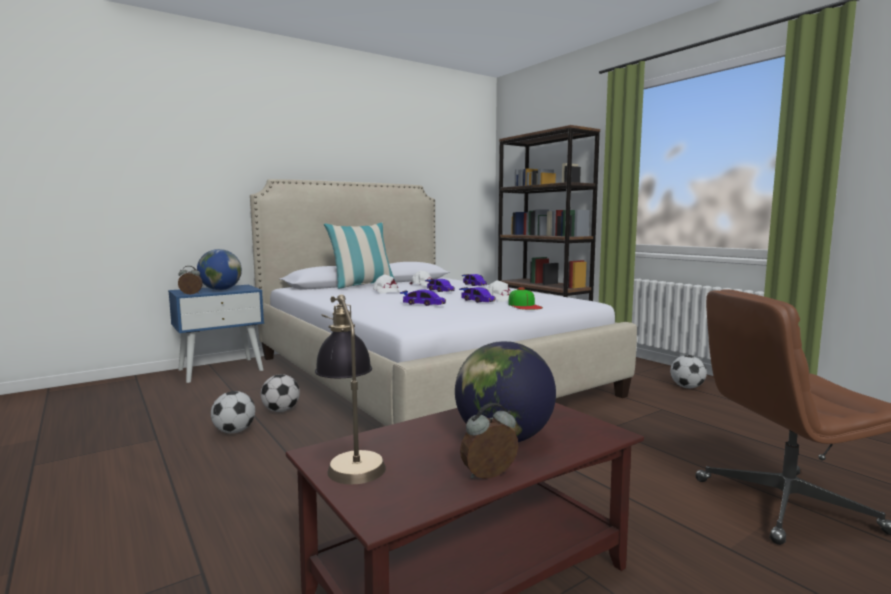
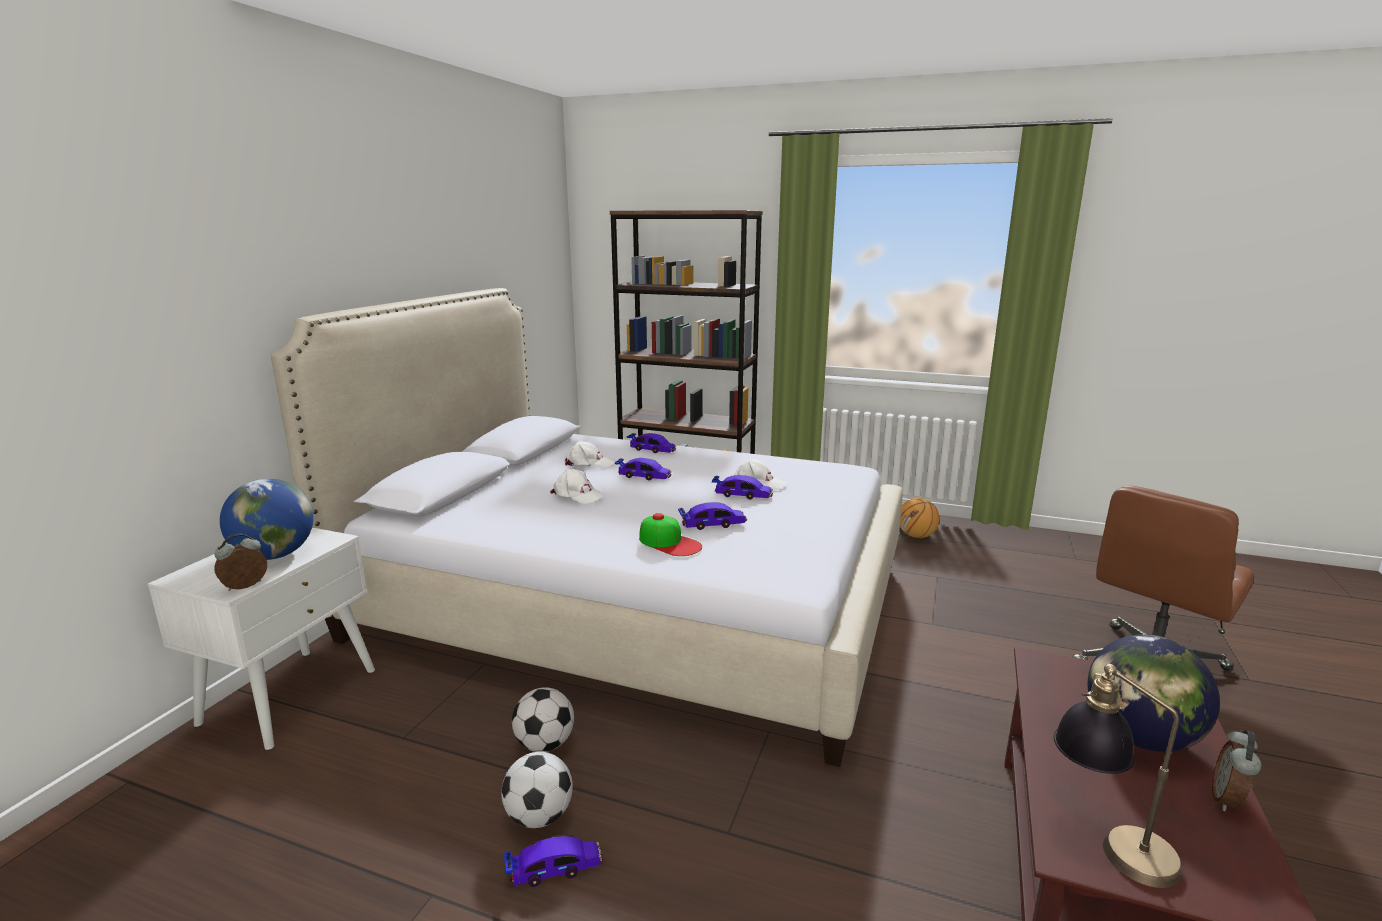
camera: 35 degrees left, 10 degrees up
(208, 448) = (555, 868): none -> toy car
(221, 369) = (290, 695): blue nightstand -> white nightstand
(363, 286) = (502, 484): pillow -> none
(524, 305) = (817, 496): cap -> cap (669, 542)
(687, 387) = (916, 536): football -> basketball

